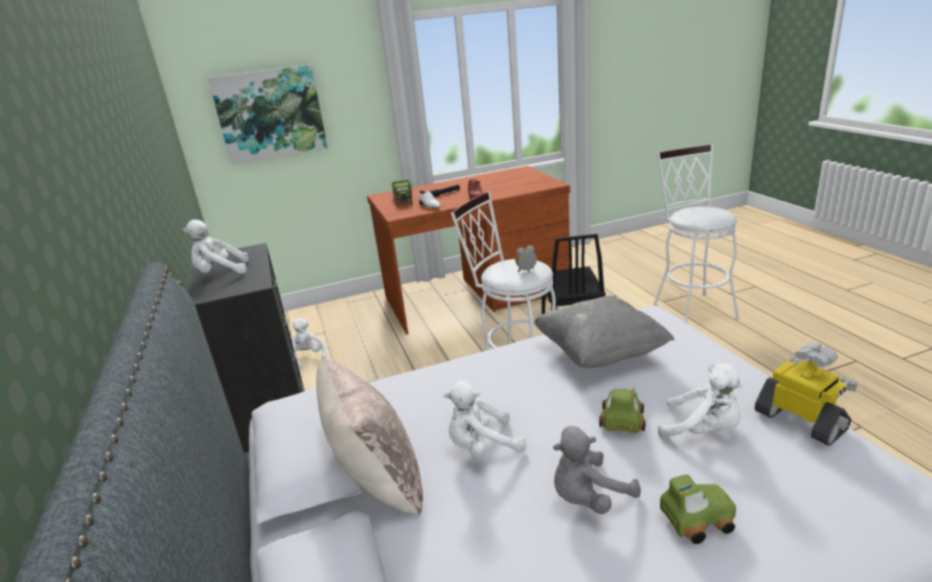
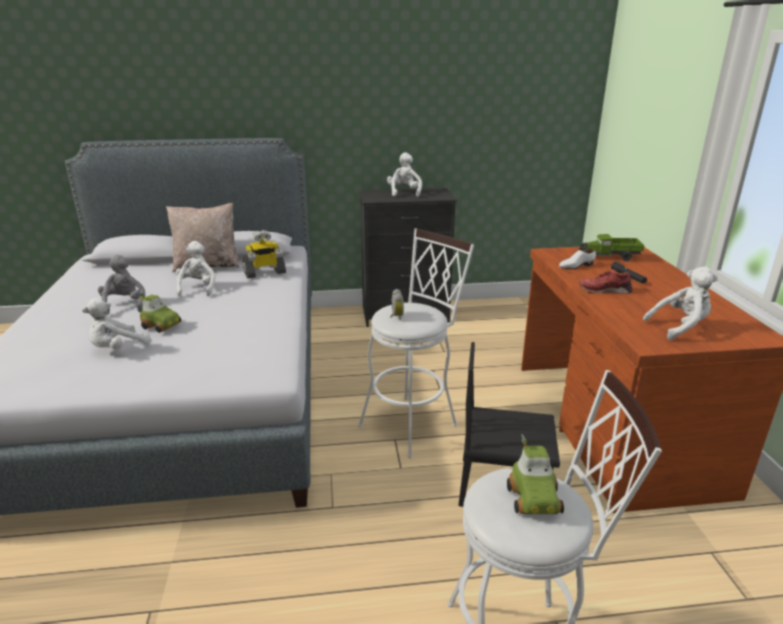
camera: 100 degrees right, 0 degrees up
(270, 114) = (641, 123): picture -> none
(307, 358) = (495, 323): white plush toy -> white plush toy (679, 327)
(599, 354) = (242, 337): grey pillow -> none
(695, 519) = (72, 325): toy car -> toy car (535, 499)
(801, 420) = (70, 384): toy robot -> toy robot (264, 273)

